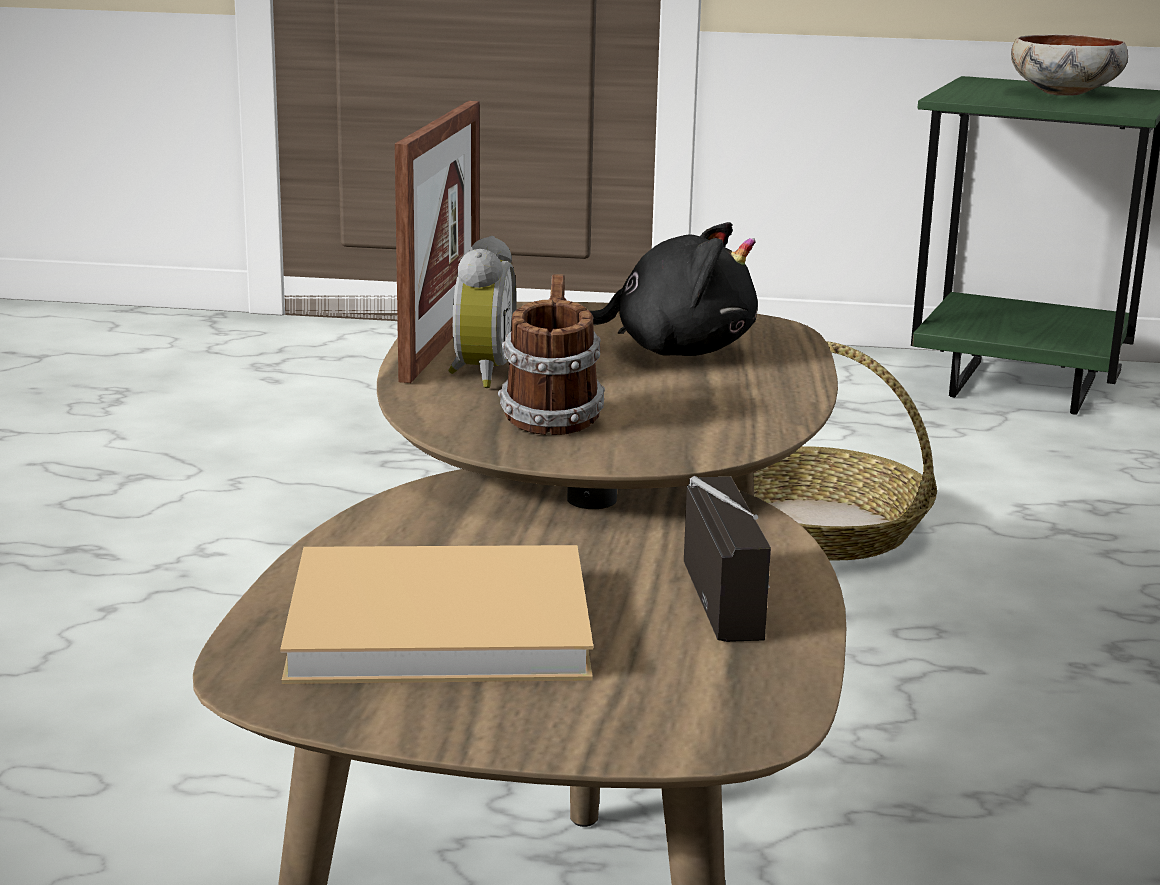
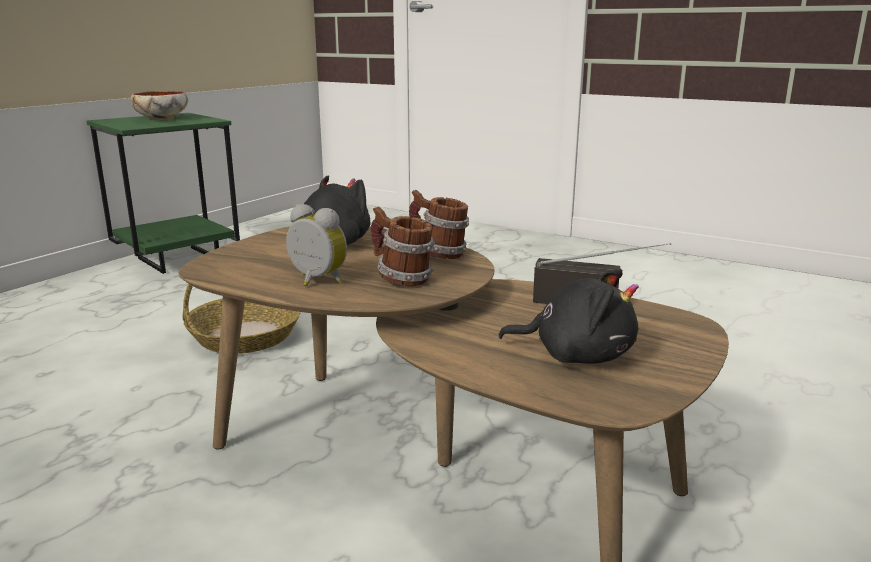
camera: 65 degrees left, 0 degrees up
(441, 343) = (248, 281): picture frame -> none
(450, 625) = (576, 355): beige book -> black plush toy
(725, 422) = (439, 254): none -> mug

